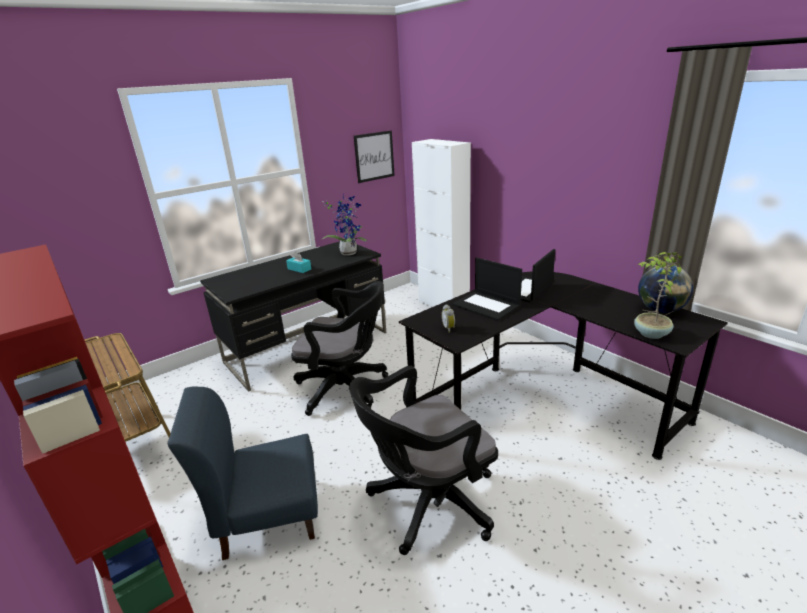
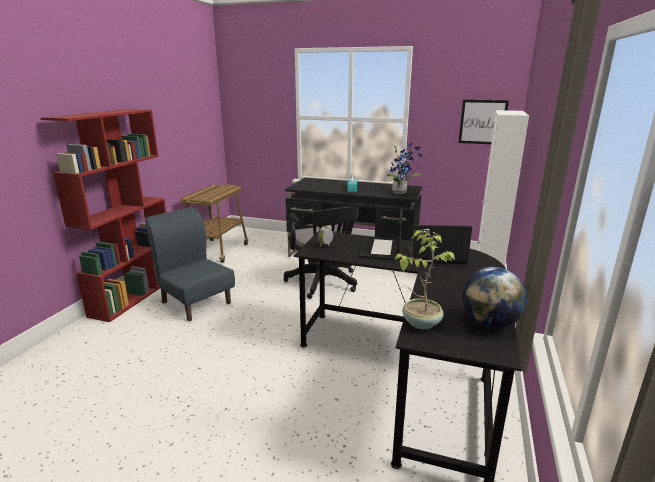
camera: 55 degrees right, 5 degrees down
(427, 504) = (239, 349): black office chair -> none

